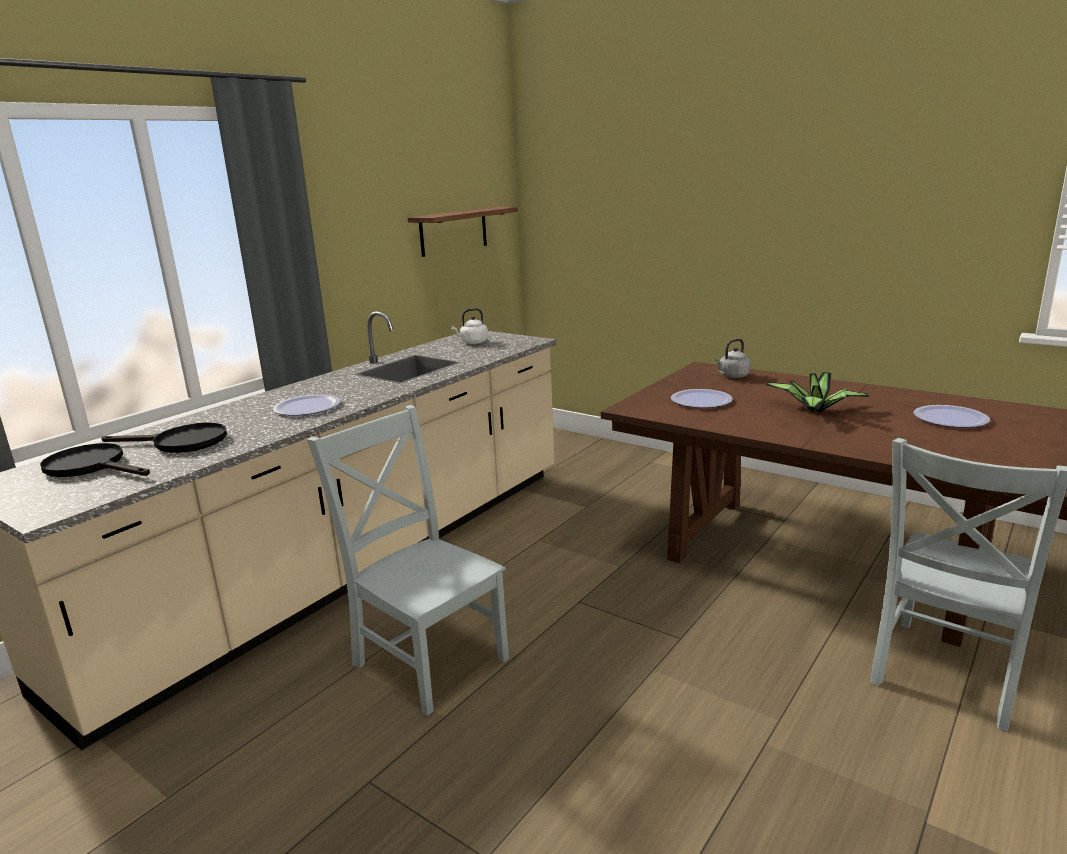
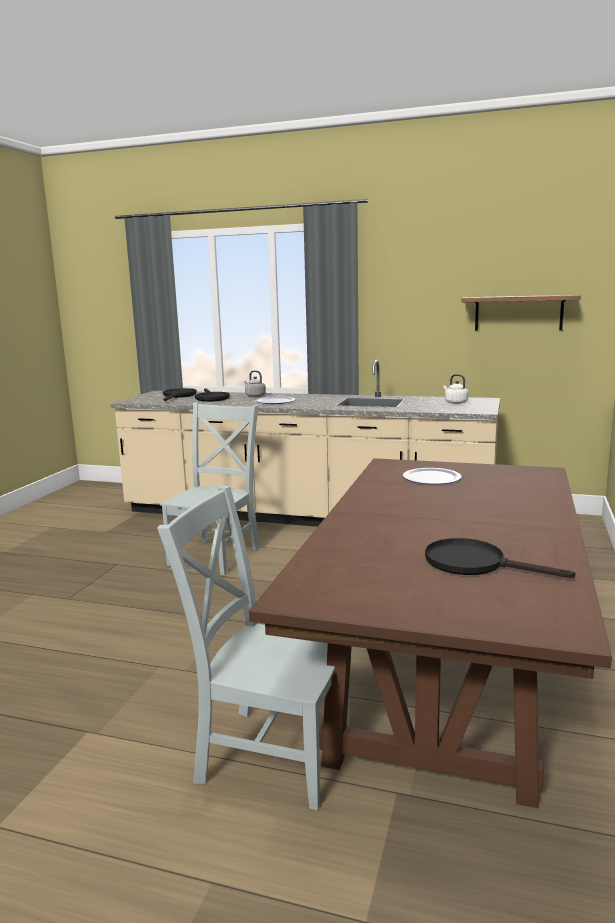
camera: 70 degrees right, 5 degrees down
(732, 376) = (527, 481): grey kettle -> grey kettle (254, 396)
(815, 411) = (439, 512): potted plant -> none
(950, 418) = (476, 564): plate -> black frying pan

